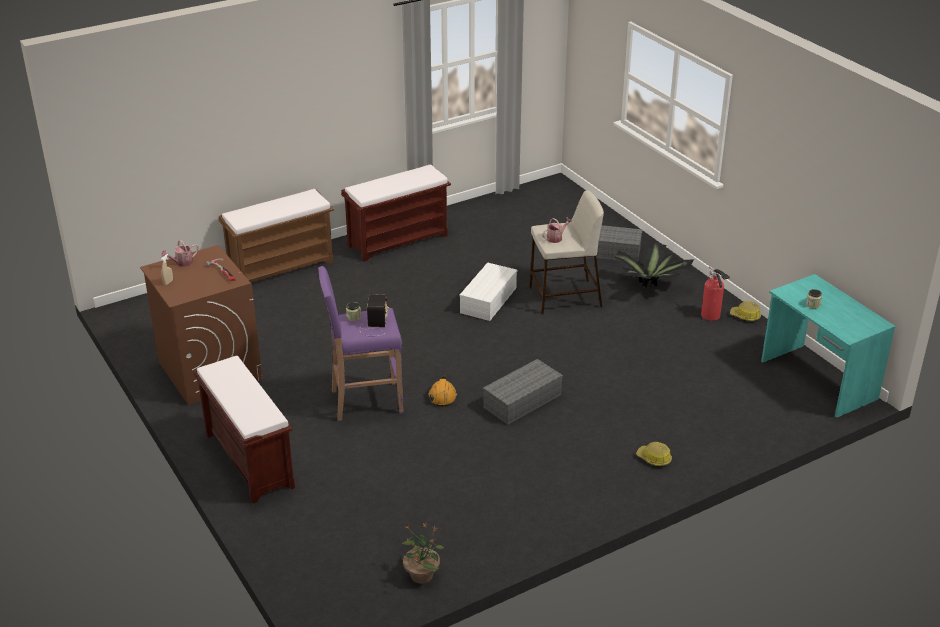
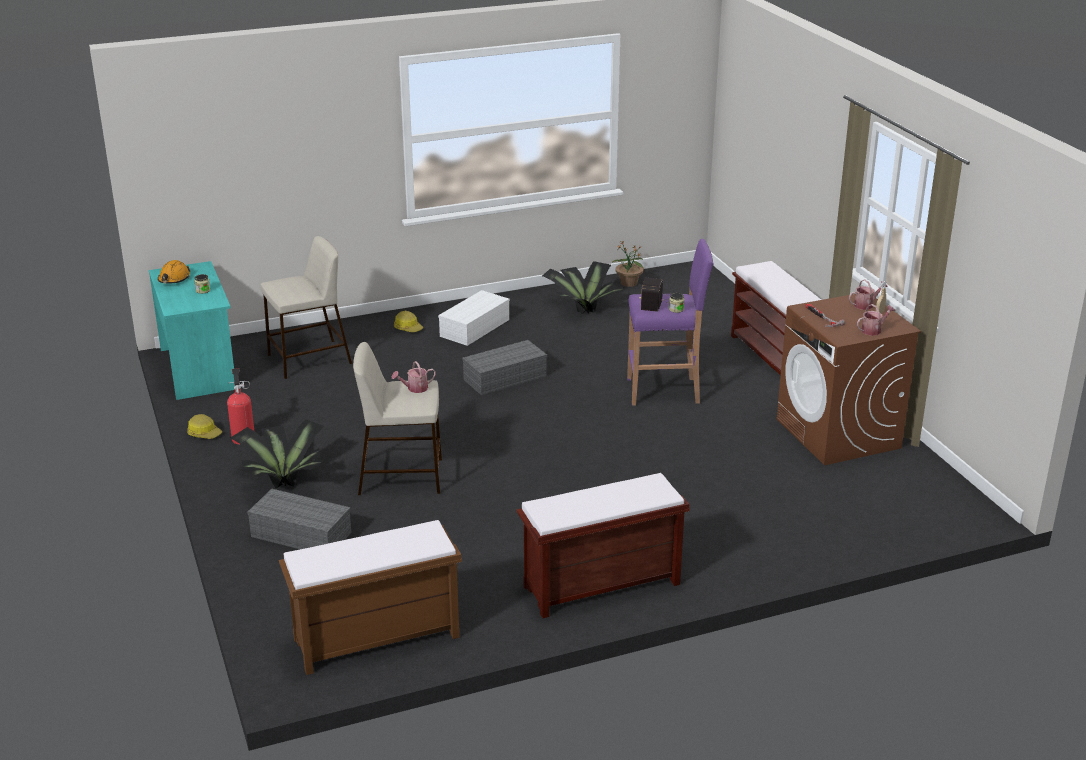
camera: 170 degrees left, 5 degrees down
(177, 290) = (866, 305): none -> watering can
(282, 267) = (776, 558): brown bench -> brown bench (375, 639)
(442, 396) = (584, 389): orange hard hat -> orange hard hat (174, 279)
(470, 516) = (583, 308): none -> potted plant
(488, 299) = (499, 482): white storage box -> white storage box (474, 328)
(725, 403) = (308, 359): none -> beige stool

